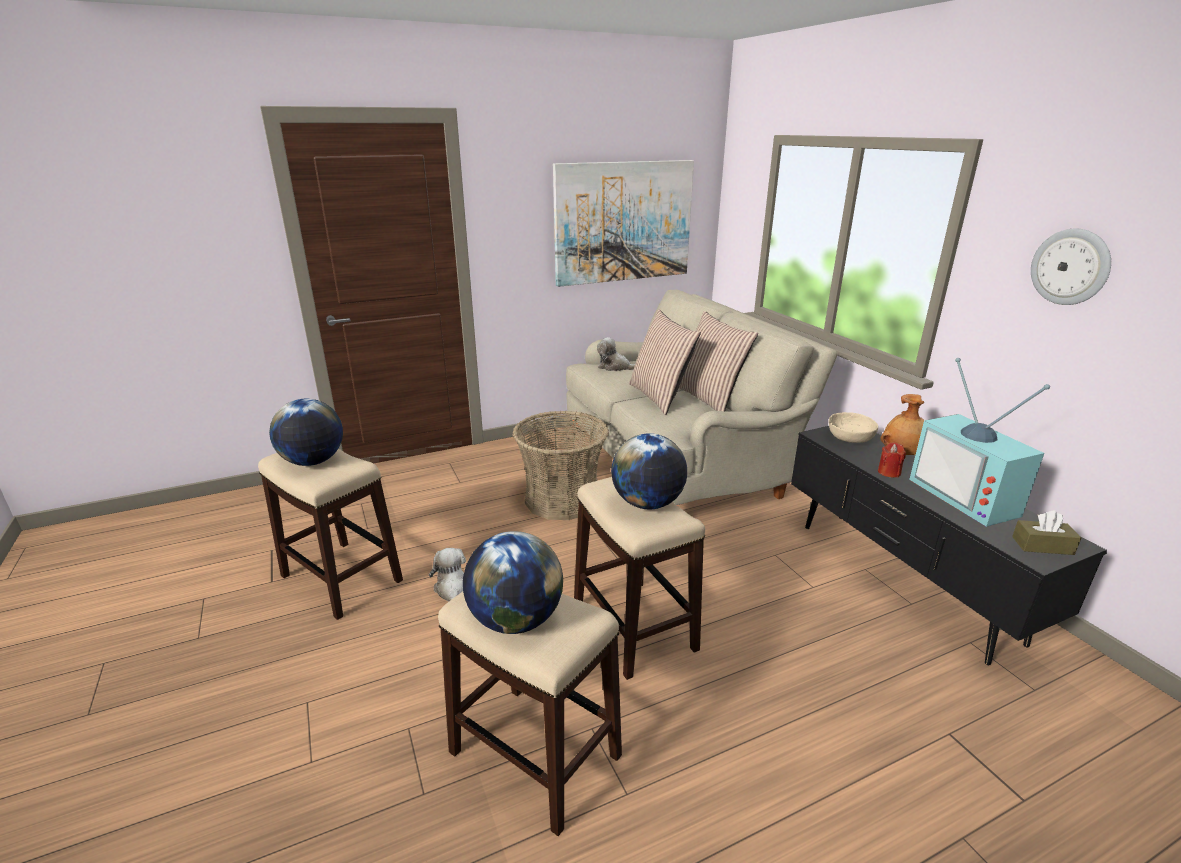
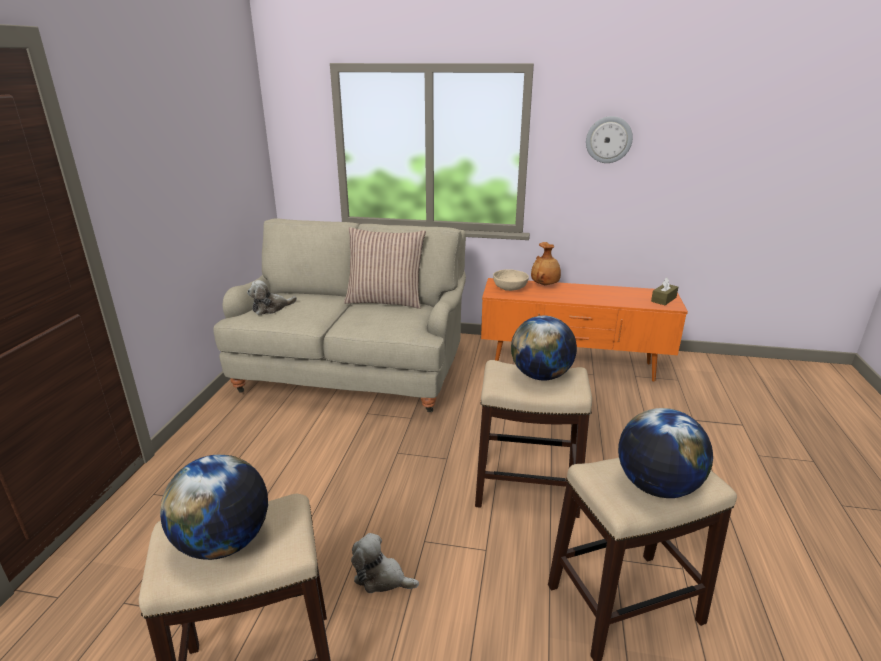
camera: 55 degrees left, 0 degrees up
(562, 499) = (327, 449): basket -> none
(623, 222) = (213, 159): picture -> none
(660, 397) = (354, 315): pillow -> none
(889, 472) = (560, 297): red candle -> none
(901, 580) = (572, 366): black tv stand -> orange tv stand
(968, 497) = (606, 292): television -> none

